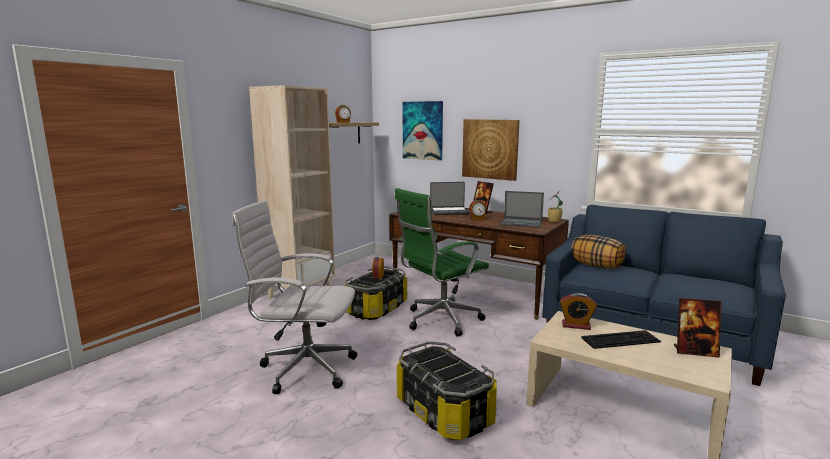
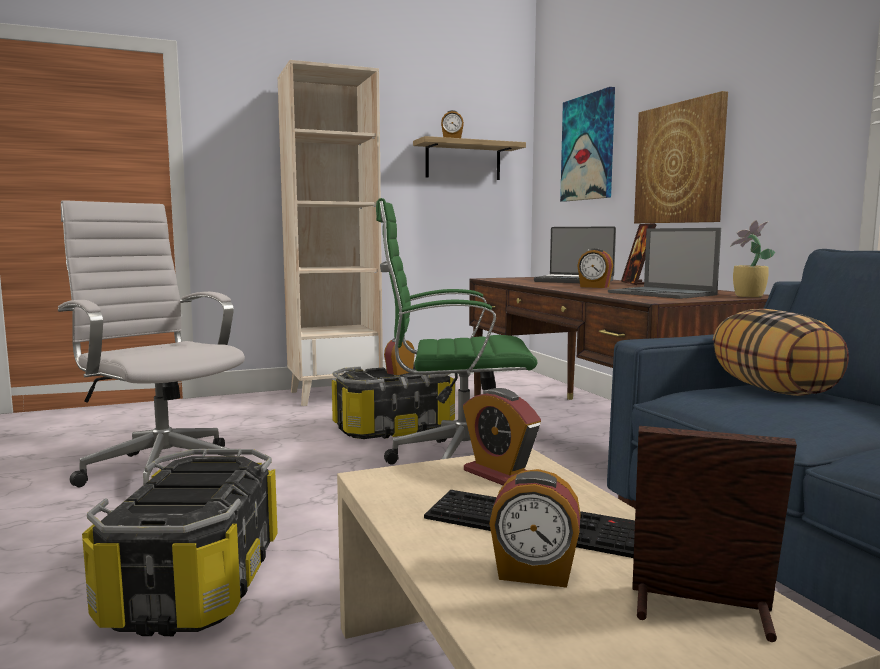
camera: 35 degrees right, 5 degrees down
(651, 355) = (534, 573): none -> alarm clock
(695, 351) = (701, 612): picture frame -> picture frame turned 150 degrees clockwise

